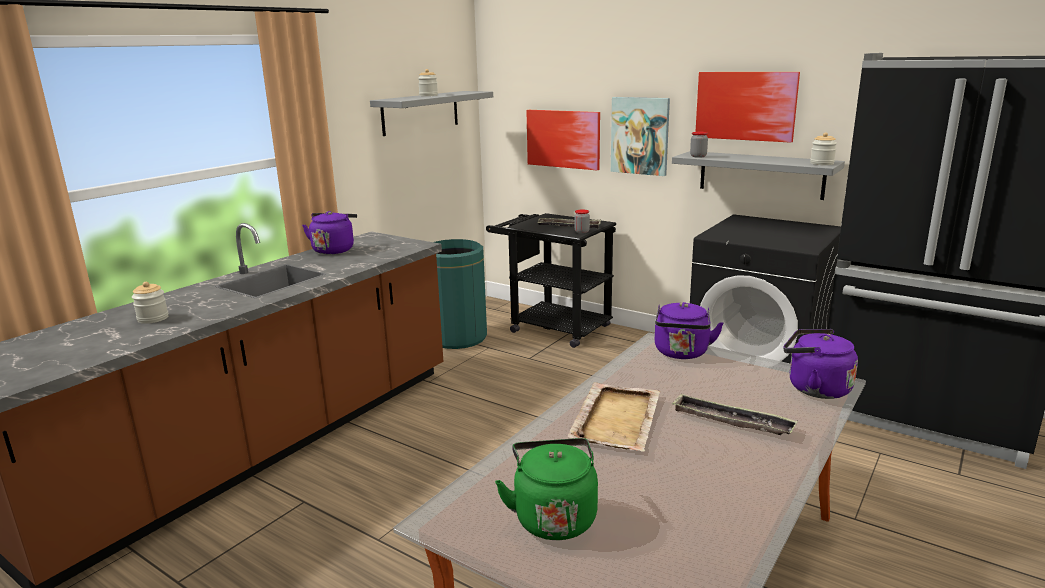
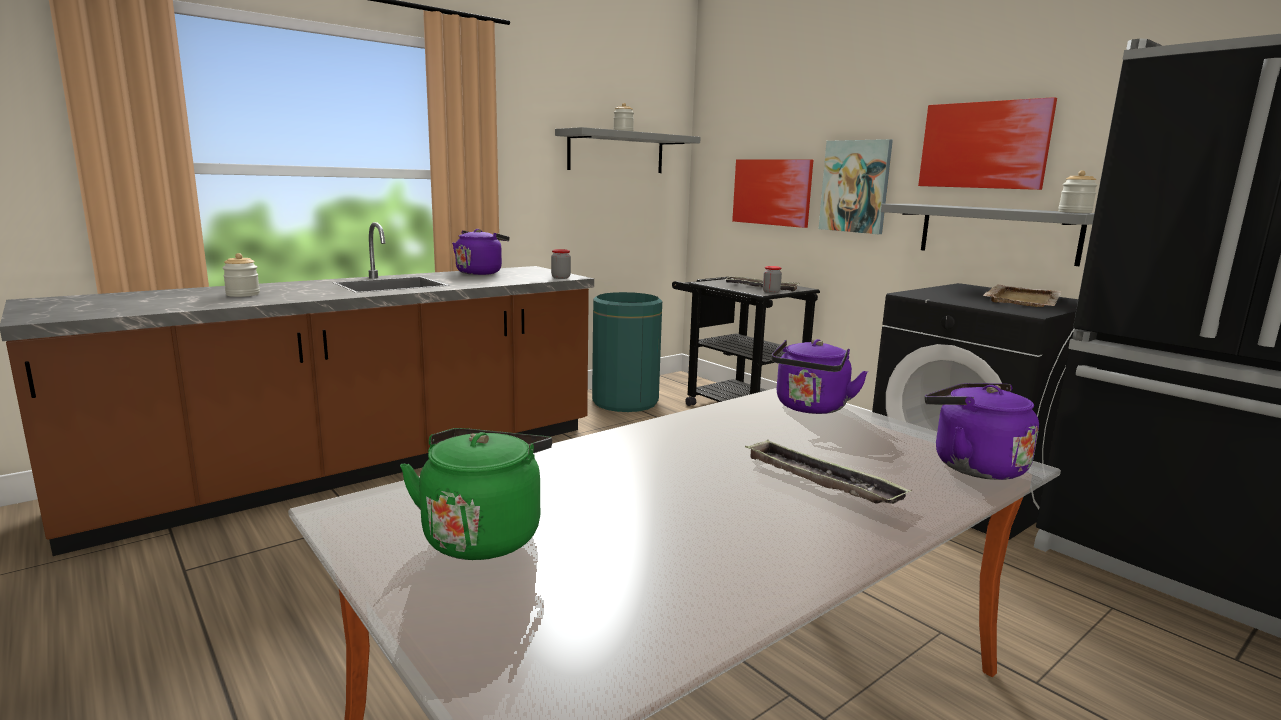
camera: 15 degrees right, 5 degrees down
(617, 418) = (667, 454): beige tray -> beige tray (1023, 299)
(698, 156) = (915, 204): jar -> jar (561, 277)

